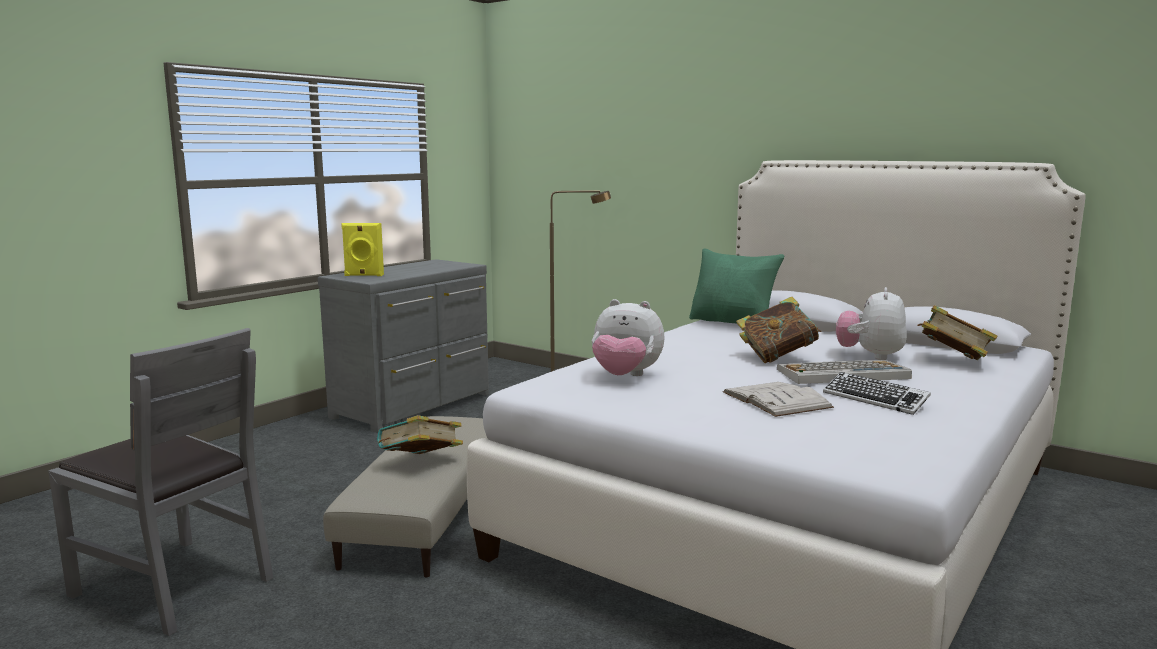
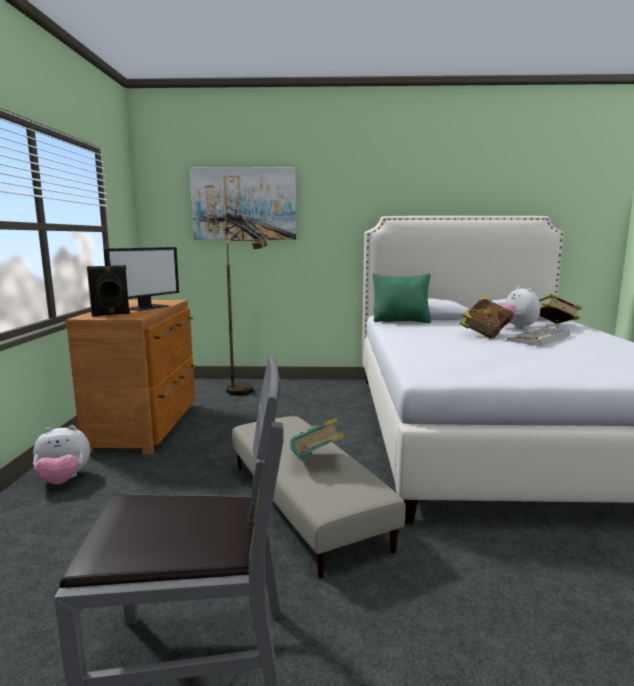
camera: 35 degrees left, 0 degrees up
(364, 275) = (111, 314): yellow speaker -> black speaker
(416, 406) = (148, 425): grey dresser -> brown dresser
(418, 270) = (146, 307): none -> monitor
(598, 142) = (244, 204): none -> picture
(625, 376) = (457, 357): plush toy -> plush toy (63, 480)
(776, 399) = (560, 355): white book -> none
(874, 399) = (591, 347): keyboard -> none

